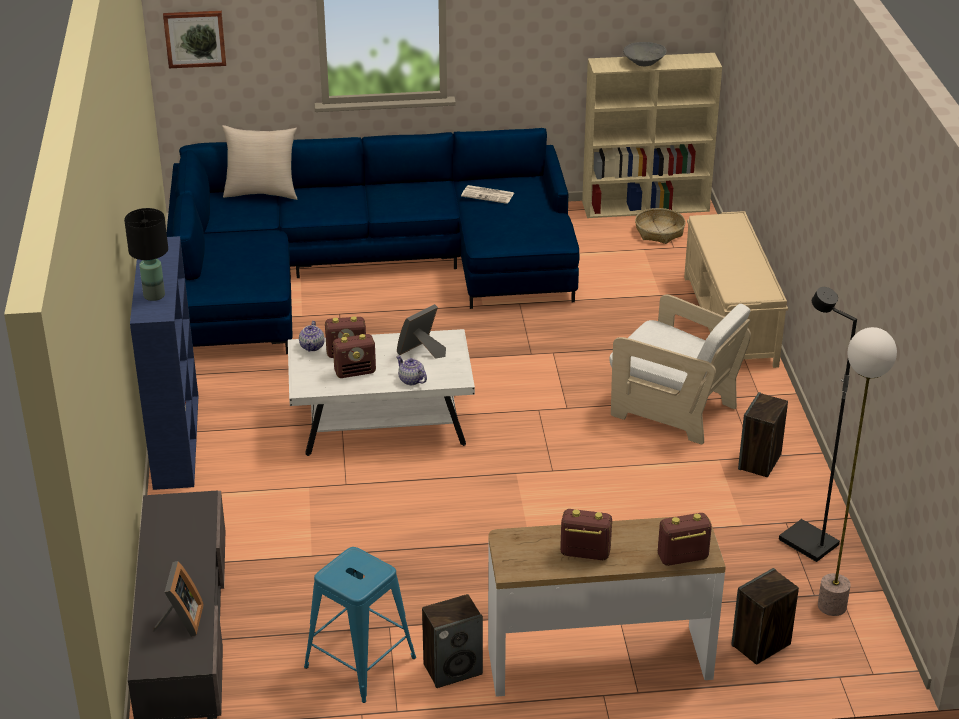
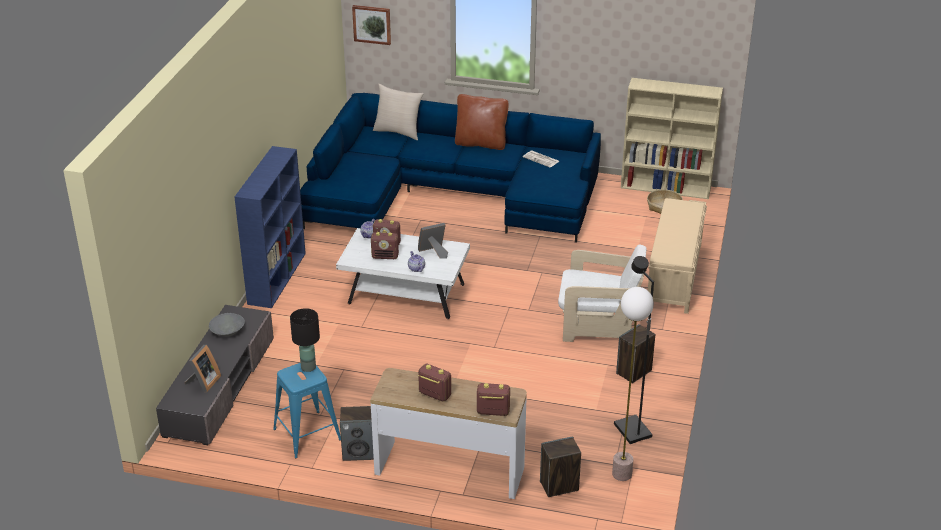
camera: 20 degrees right, 0 degrees up
(153, 296) = (258, 182): black table lamp -> black table lamp (308, 367)
(390, 188) = (481, 143): none -> brown pillow
(644, 62) = (668, 86): grey bowl -> grey bowl (227, 331)
(674, 409) = (598, 326): white armchair -> white armchair turned 45 degrees counterclockwise

